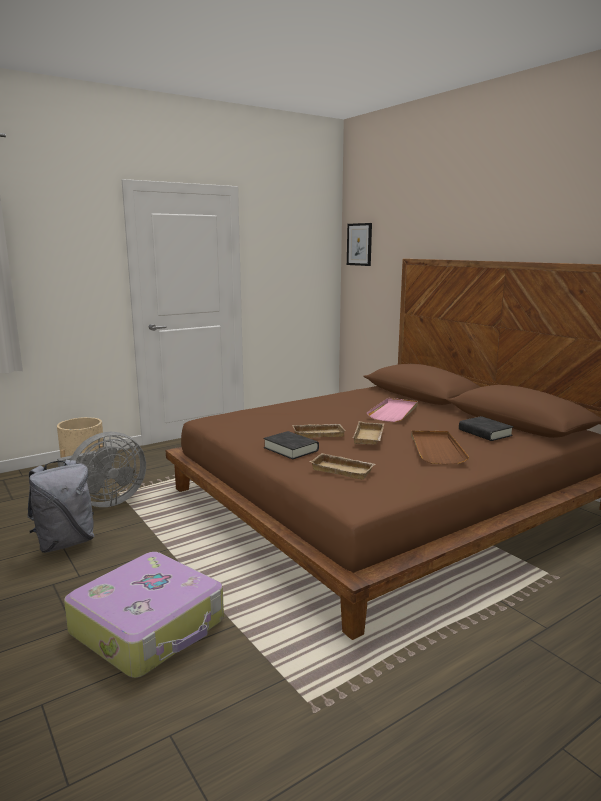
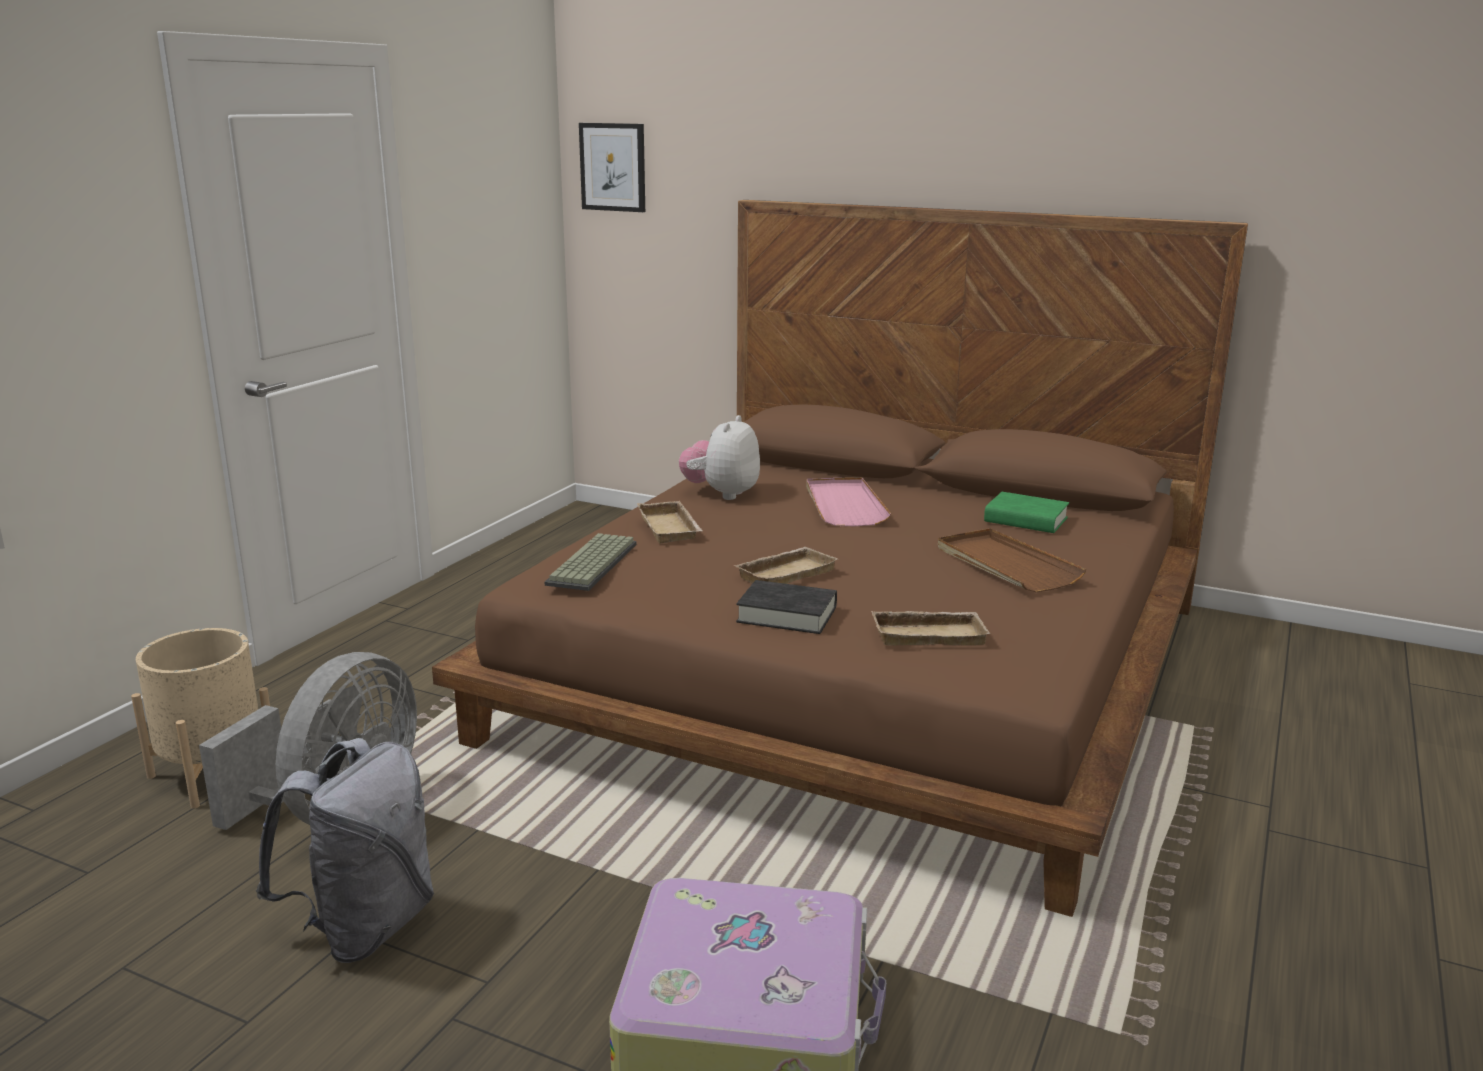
camera: 30 degrees left, 5 degrees up
(238, 416) = (594, 565): none -> keyboard
(344, 399) = (722, 494): none -> plush toy
(370, 437) = (880, 563): beige tray -> beige tray (671, 528)
(485, 433) = (1025, 520): black book -> green book

